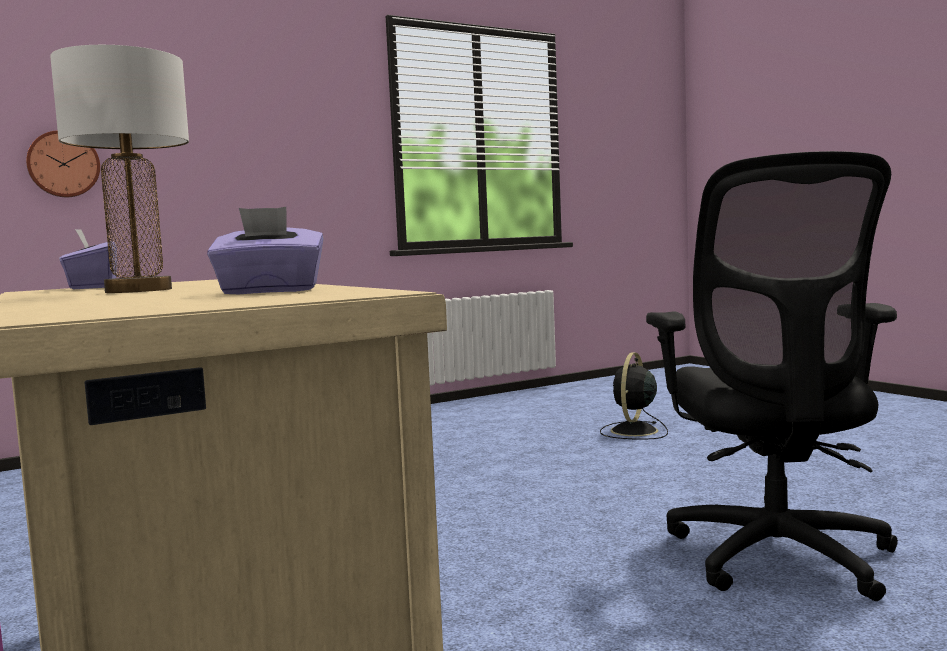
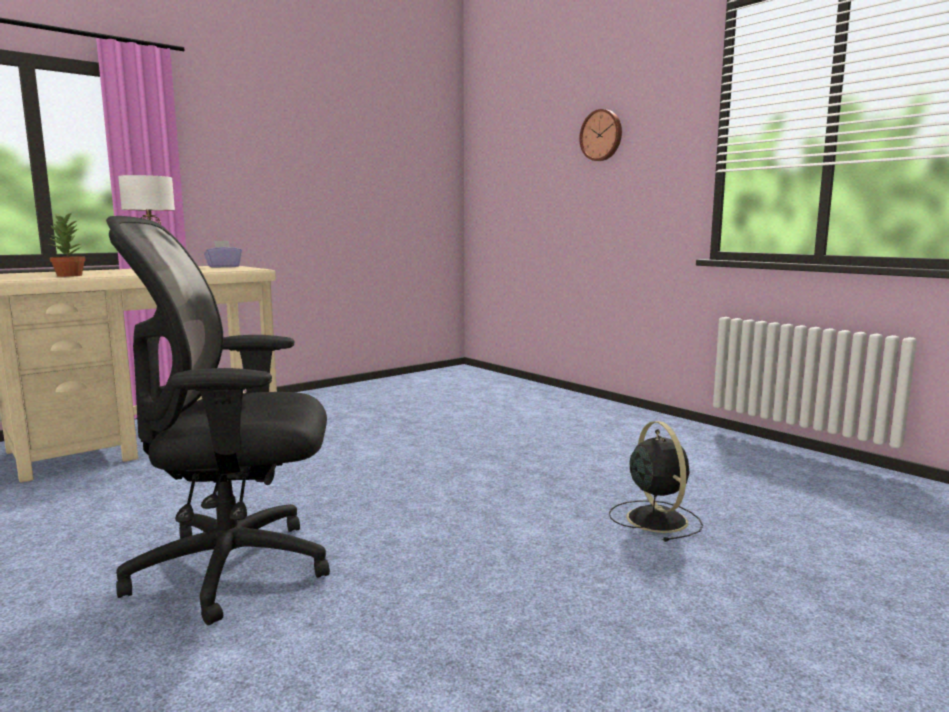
camera: 80 degrees right, 5 degrees up
(63, 164) = (503, 185): wall clock -> wall clock (602, 135)
(270, 291) = (69, 275): purple tissue box -> potted plant
(633, 431) = (655, 518): black fan -> black fan turned 60 degrees clockwise

